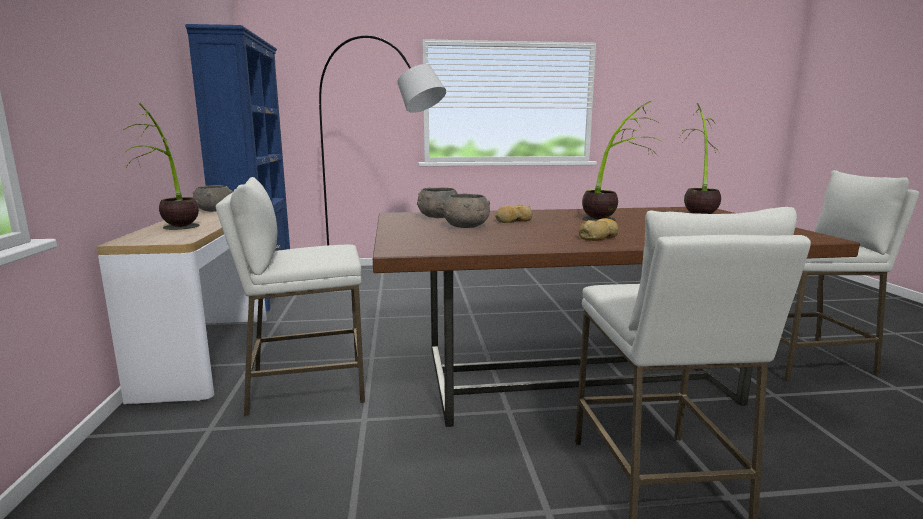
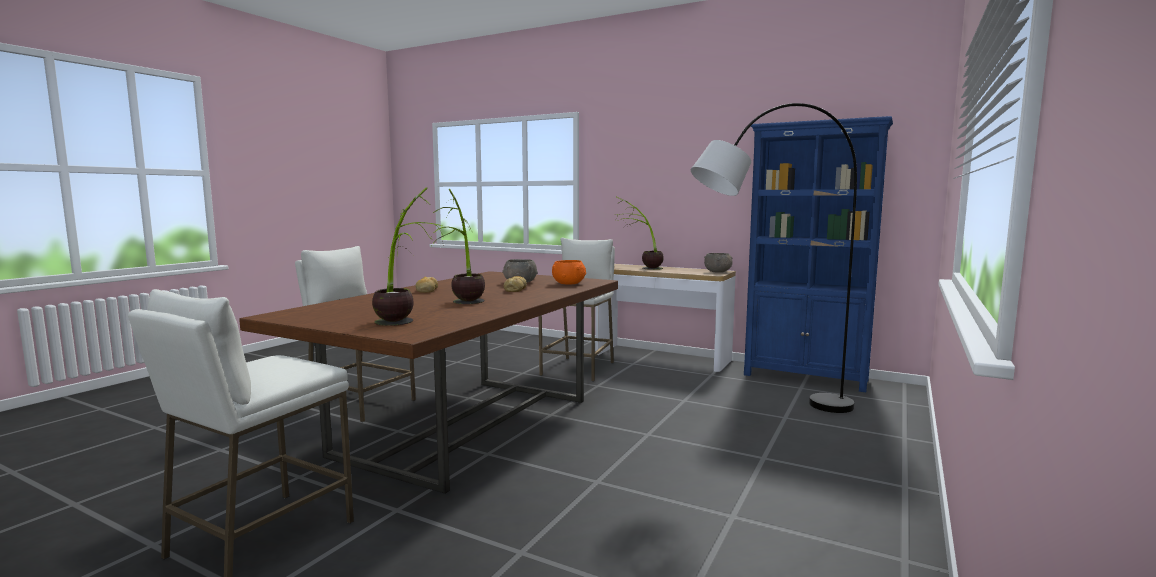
camera: 125 degrees right, 5 degrees down
(437, 217) = (569, 283): grey bowl -> orange bowl

